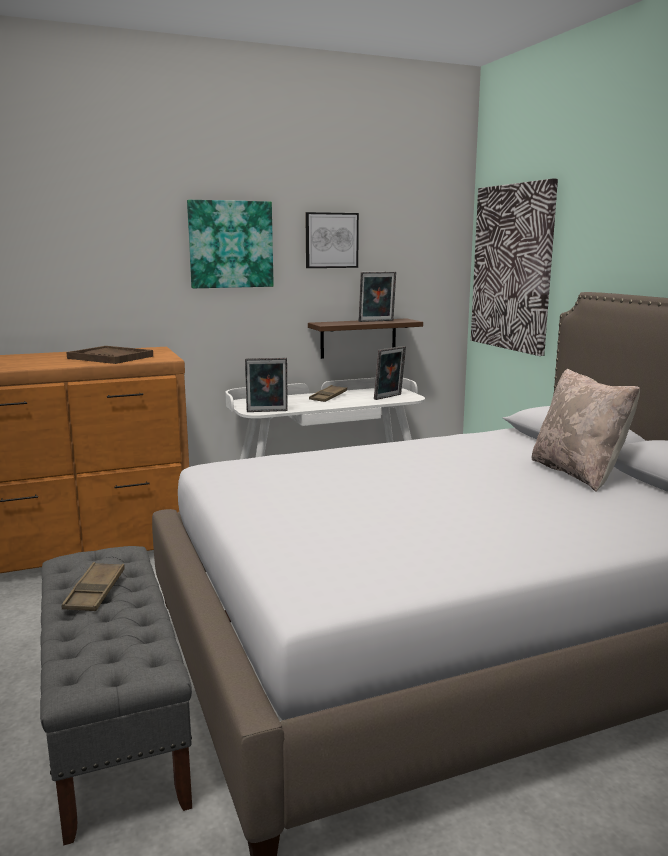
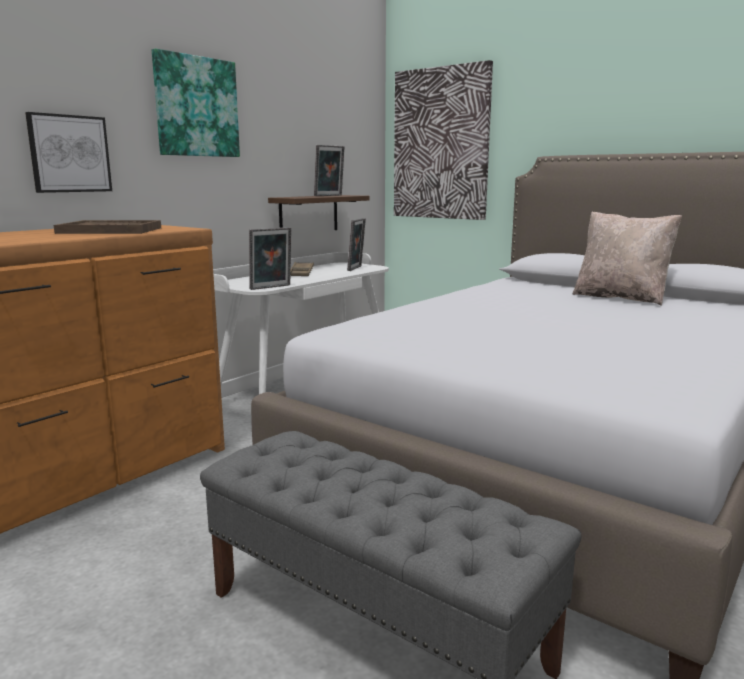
camera: 30 degrees left, 0 degrees up
(95, 592) = (338, 479): brown tray -> none
(331, 240) = (284, 111): picture -> picture (69, 154)

